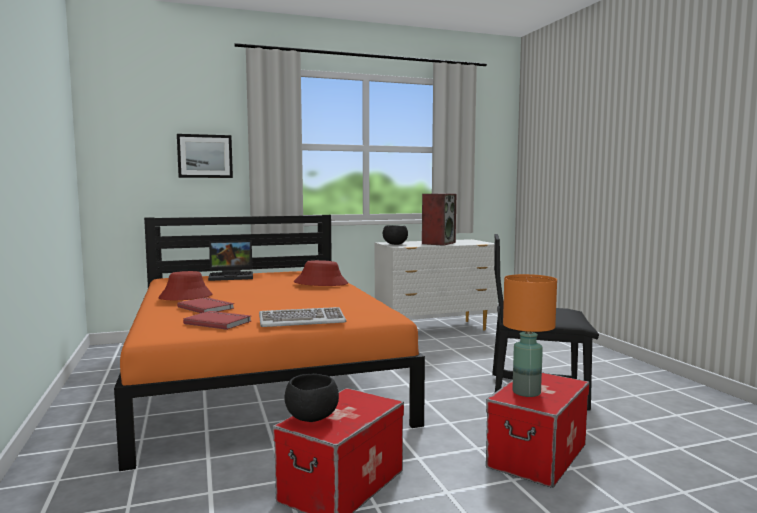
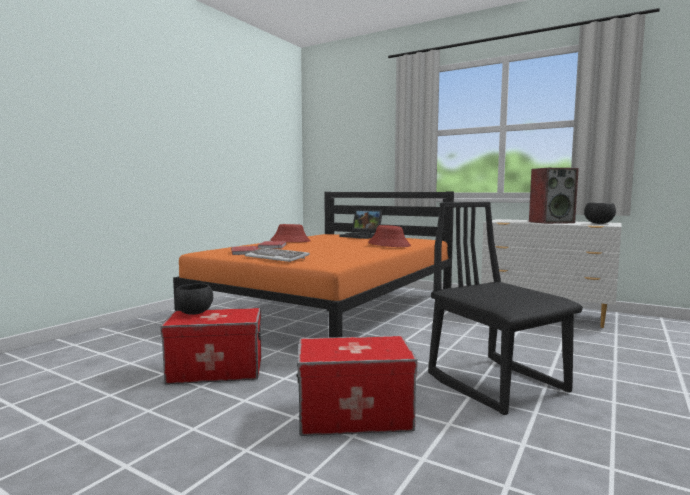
camera: 50 degrees right, 0 degrees up
(205, 156) = (371, 146): picture -> none
(395, 244) = (502, 220): black bowl -> black bowl (599, 223)
(527, 392) = (337, 345): orange table lamp -> none

